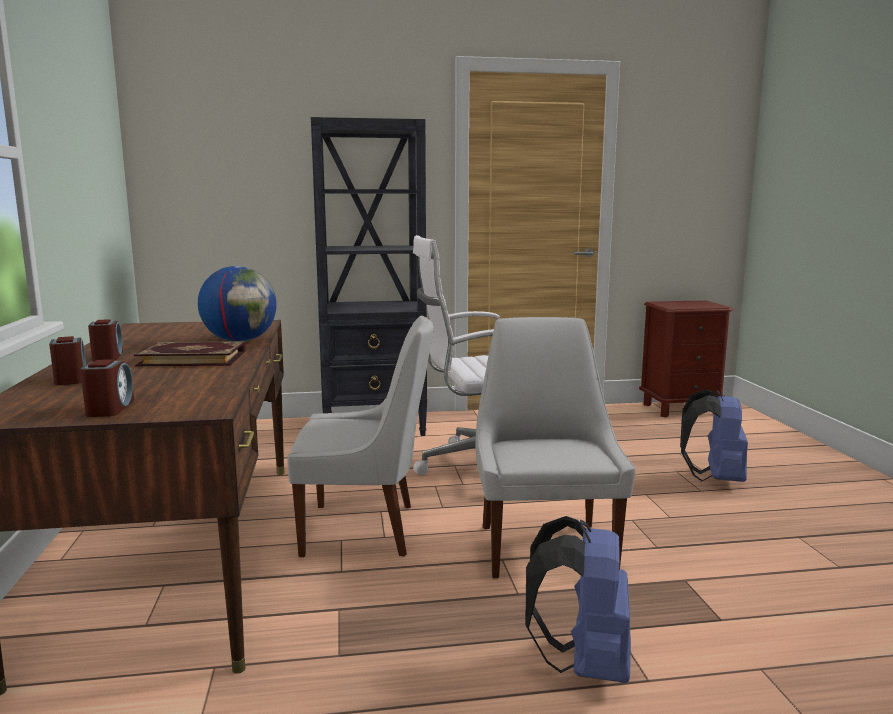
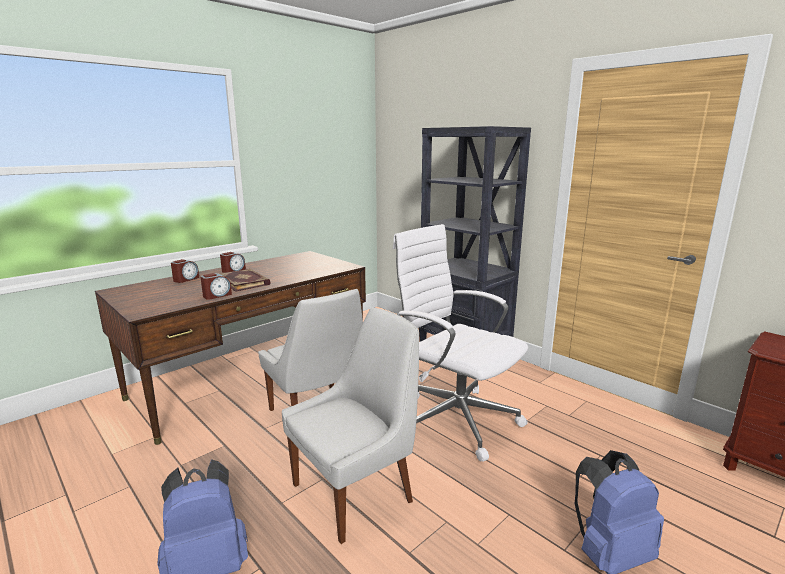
camera: 55 degrees right, 5 degrees up
(110, 408) = (137, 299): alarm clock -> alarm clock (217, 295)
(240, 341) = (294, 277): globe -> none

